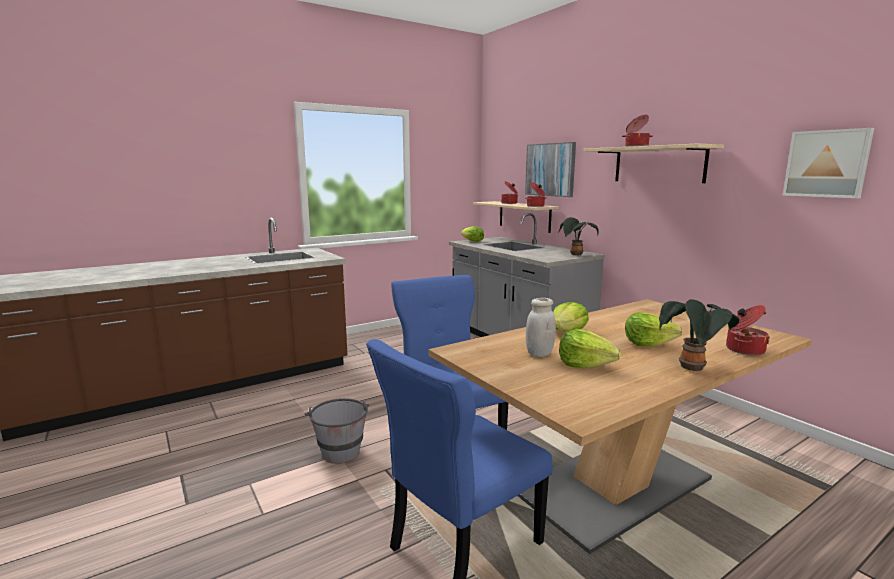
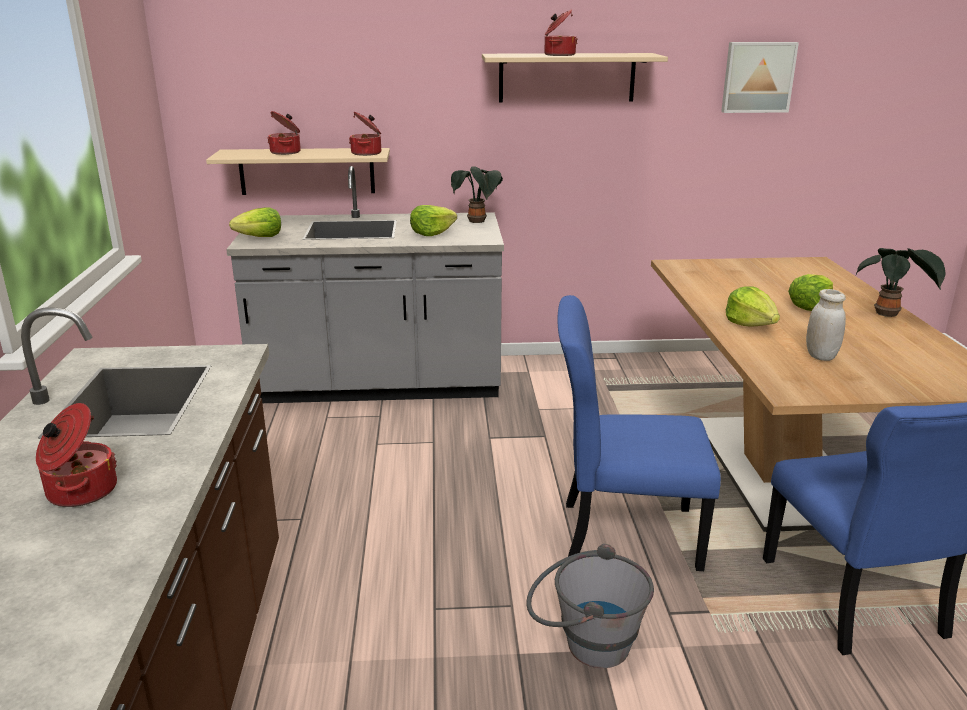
camera: 60 degrees left, 10 degrees up
(550, 169) = (361, 86): picture -> none
(585, 364) = (864, 347): lettuce -> lettuce (431, 233)
(743, 349) = (844, 283): cooking pot -> cooking pot (80, 491)

